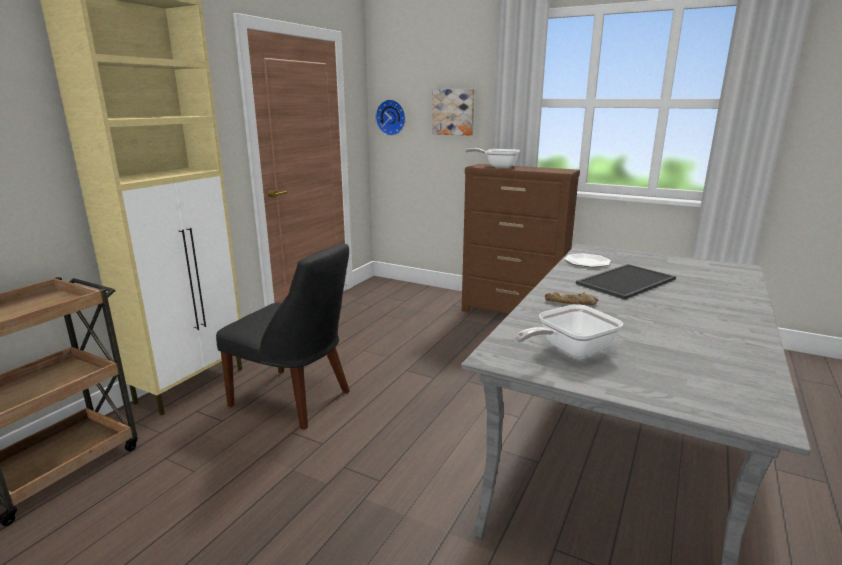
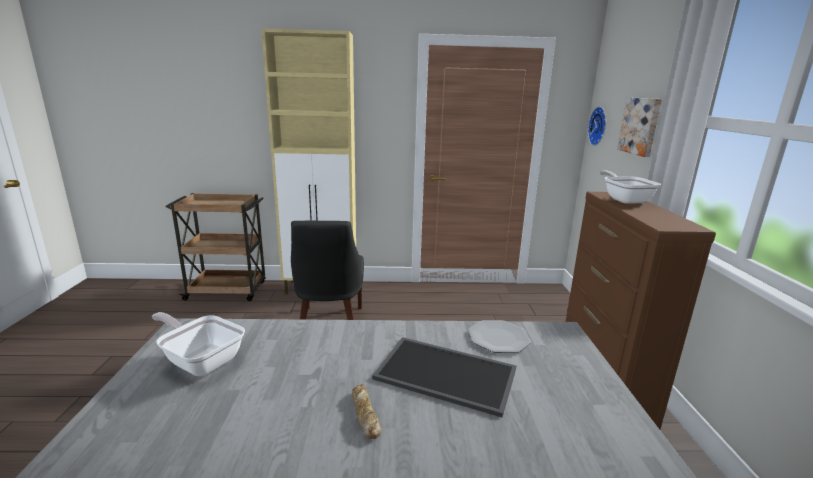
camera: 60 degrees right, 0 degrees up
(571, 302) = (335, 345): bread -> bread (364, 414)

